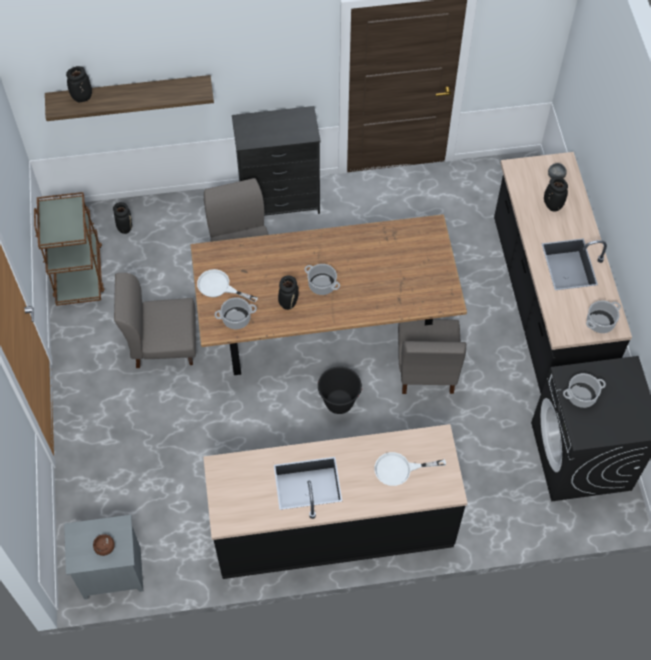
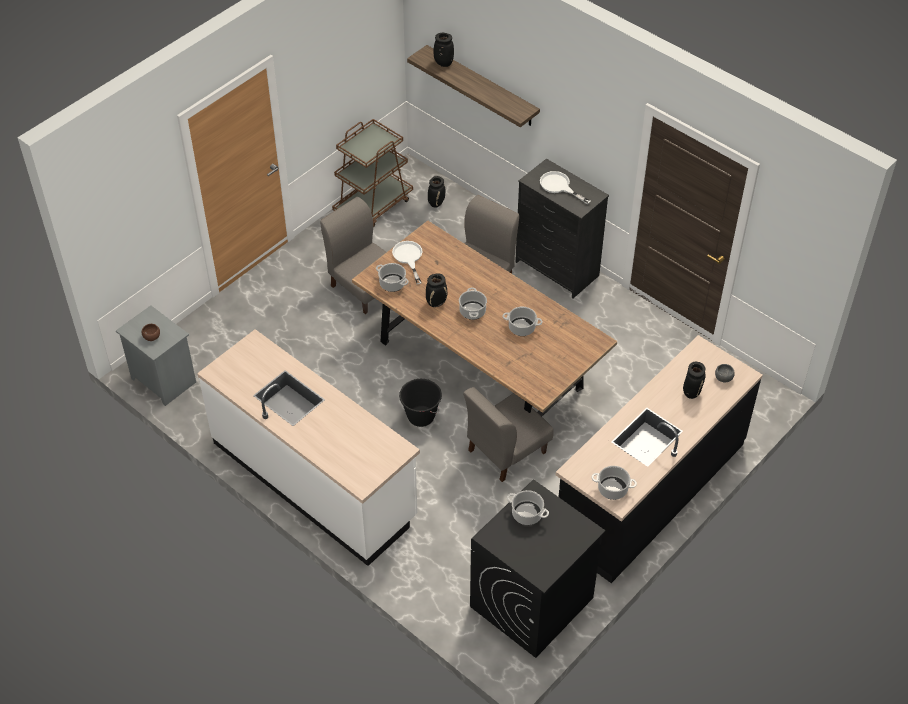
camera: 50 degrees right, 10 degrees down
(333, 526) = (314, 480): black counter -> white counter
(371, 265) = (521, 328): none -> cooking pot
(399, 469) = (350, 443): white frying pan -> white frying pan (559, 186)

